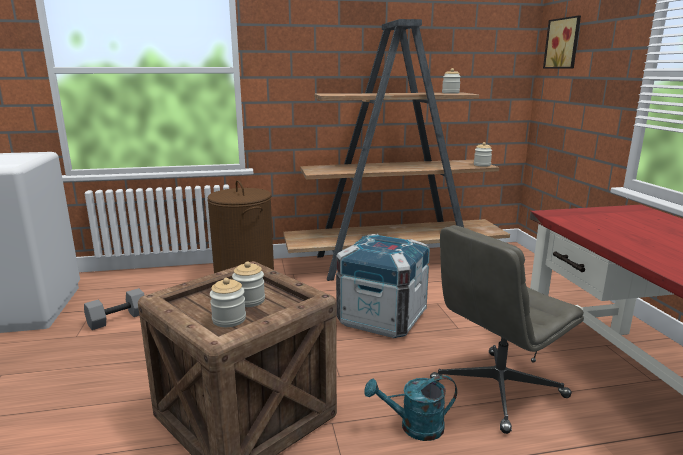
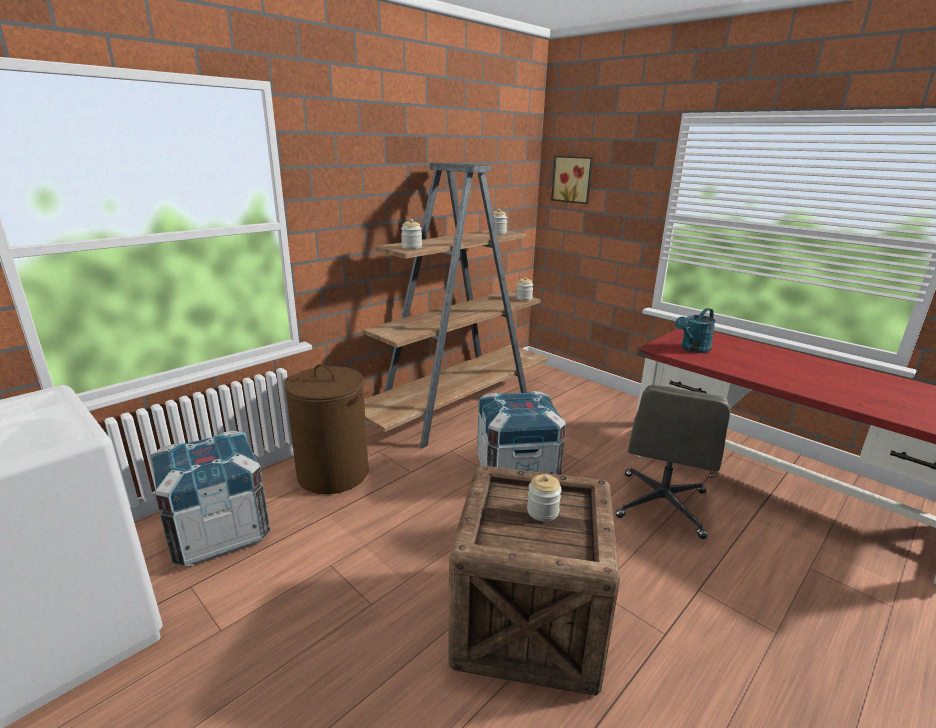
camera: 35 degrees left, 5 degrees up
(118, 318) = (245, 582): grey dumbbell -> none
(140, 289) = (219, 532): none -> crate
(229, 319) = (562, 540): jar -> jar (411, 247)
(414, 427) = (650, 563): turquoise watering can -> turquoise watering can (692, 349)

